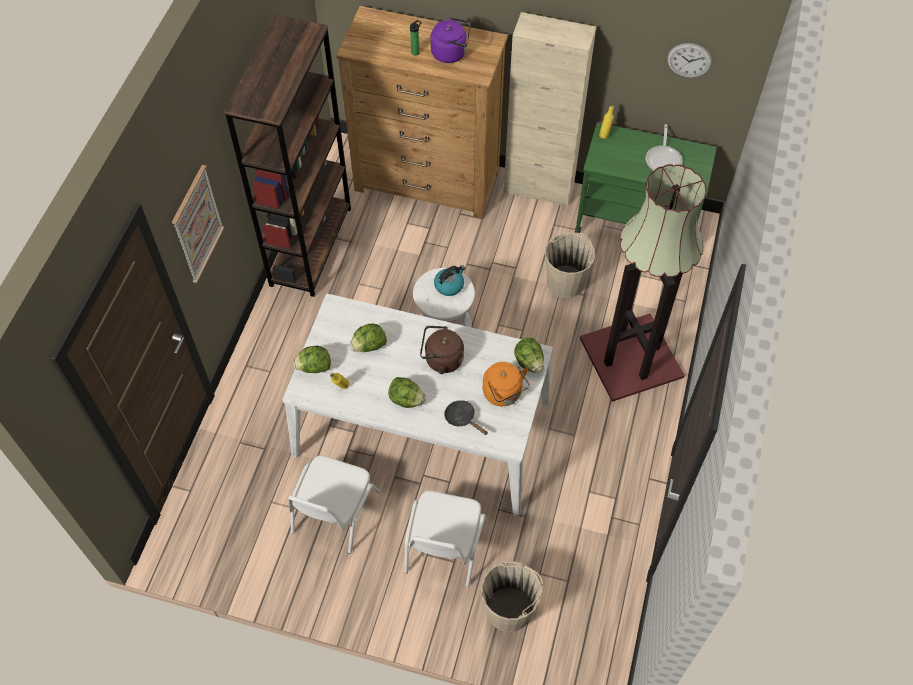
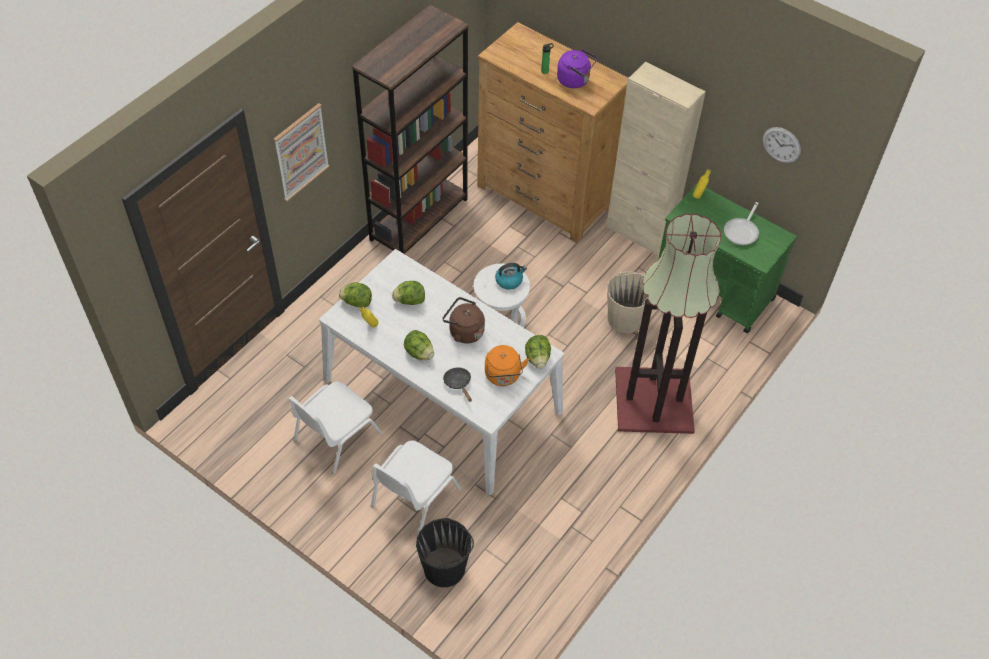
camera: 20 degrees right, 5 degrees down
(509, 609) = (445, 568): beige bucket -> black bucket

